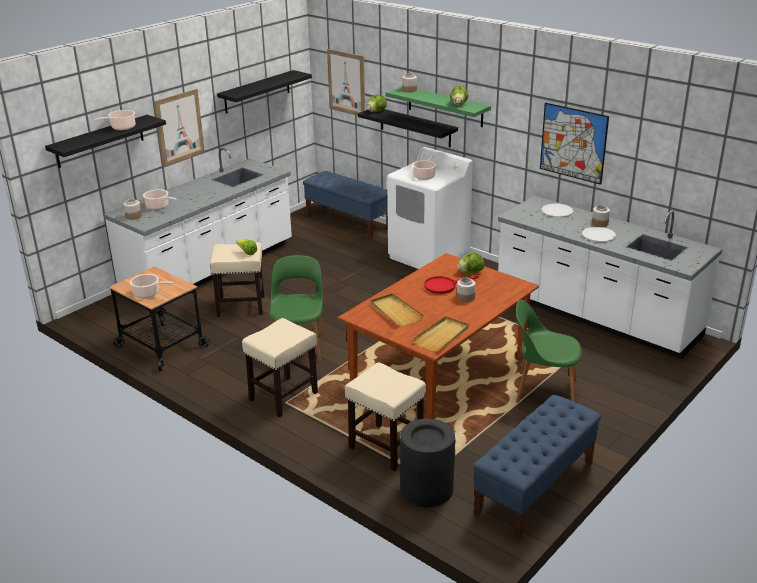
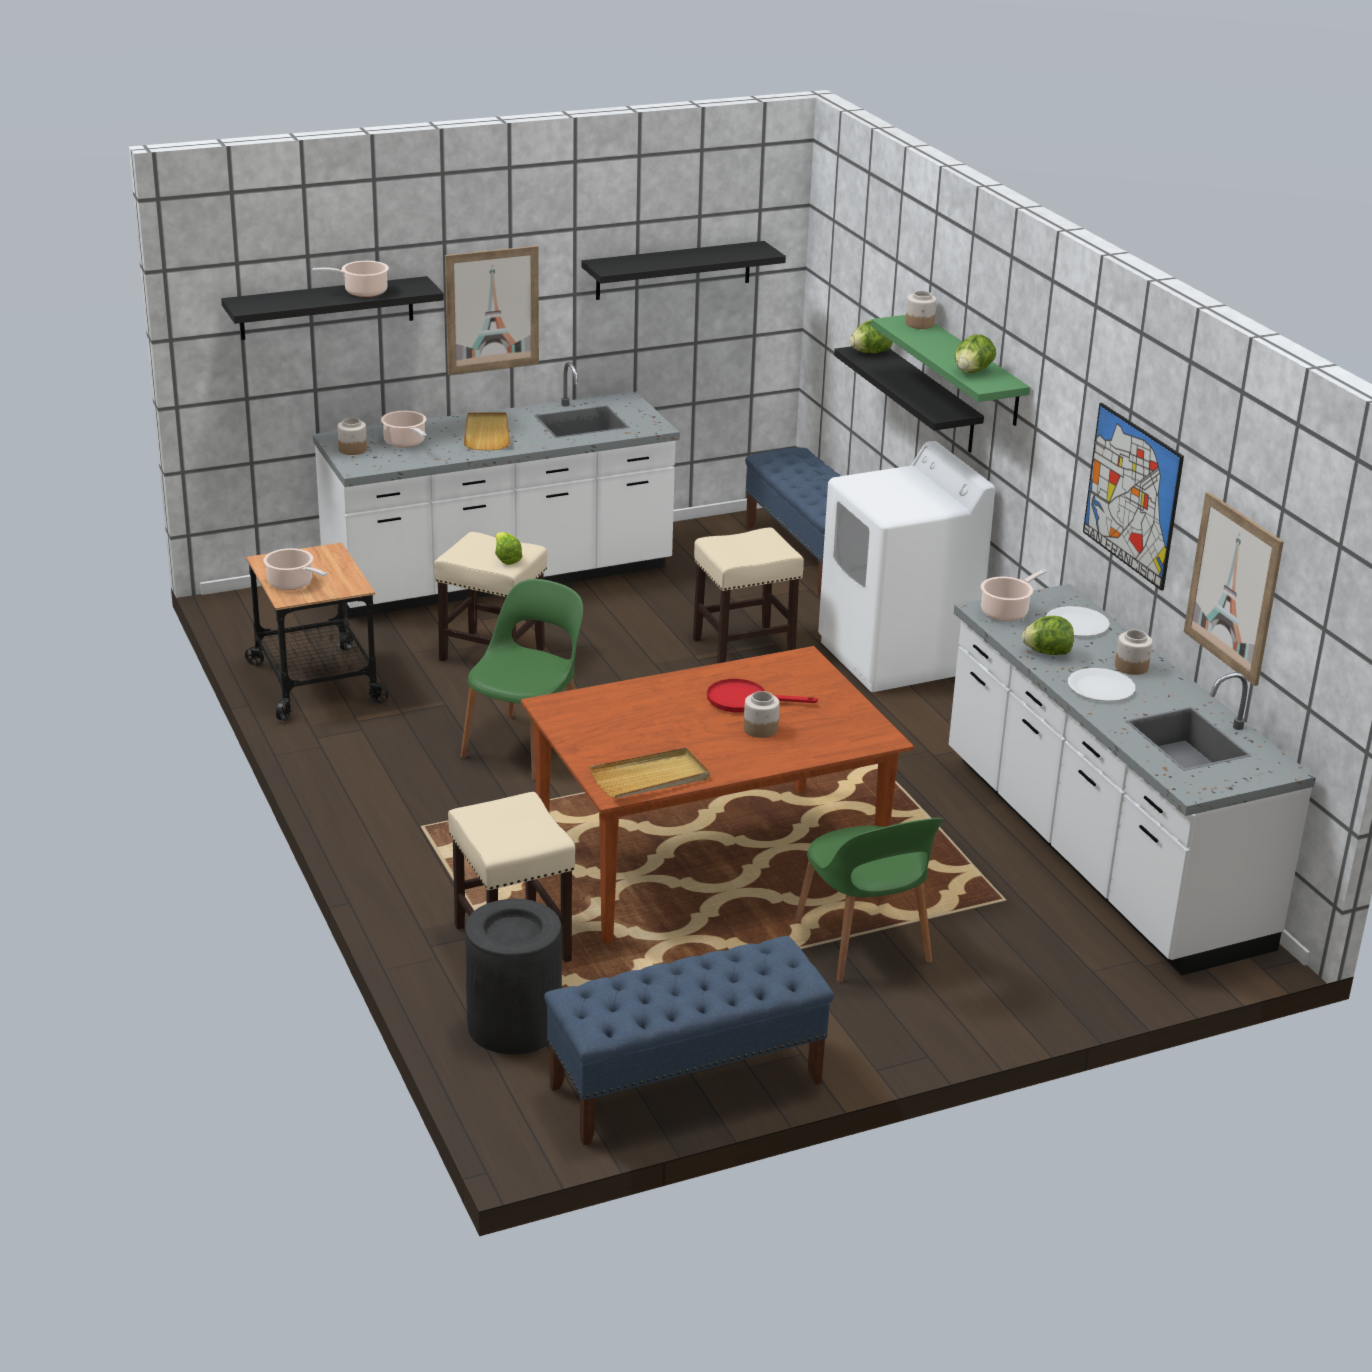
camera: 25 degrees right, 0 degrees up
(284, 396) = (429, 816): beige stool -> beige stool (744, 647)
(346, 83) = (849, 285): picture -> picture (1233, 588)
(395, 312) = (619, 718): beige tray -> beige tray (487, 434)
(424, 176) = (892, 496): cooking pot -> cooking pot (1006, 612)
(470, 272) = (817, 690): lettuce -> lettuce (1047, 653)
(543, 390) = (863, 944): green chair -> green chair turned 150 degrees counterclockwise

